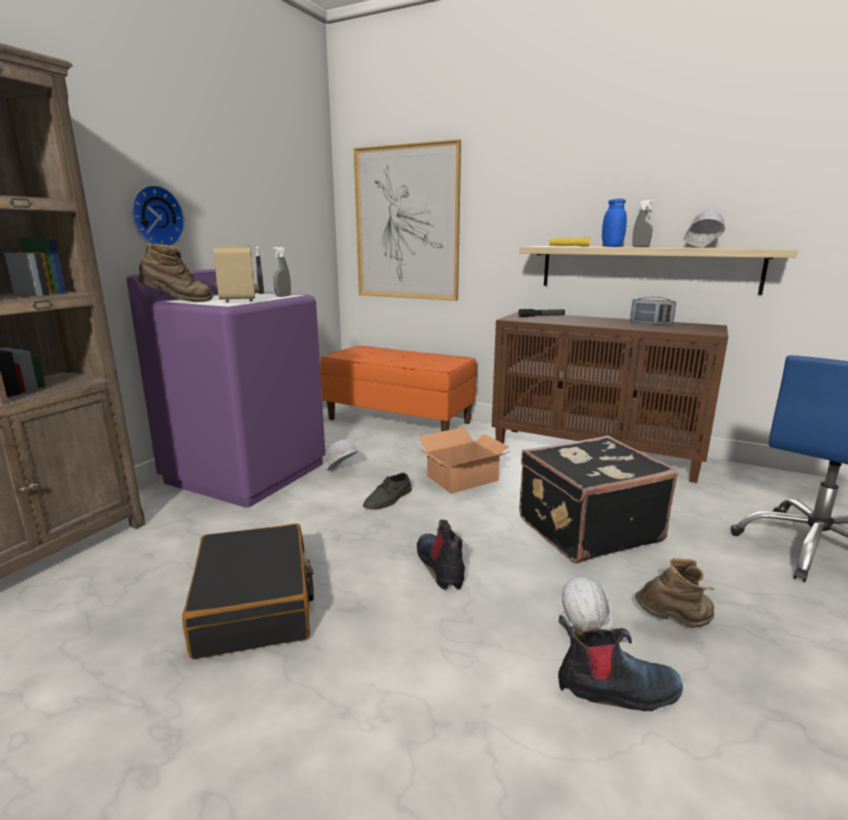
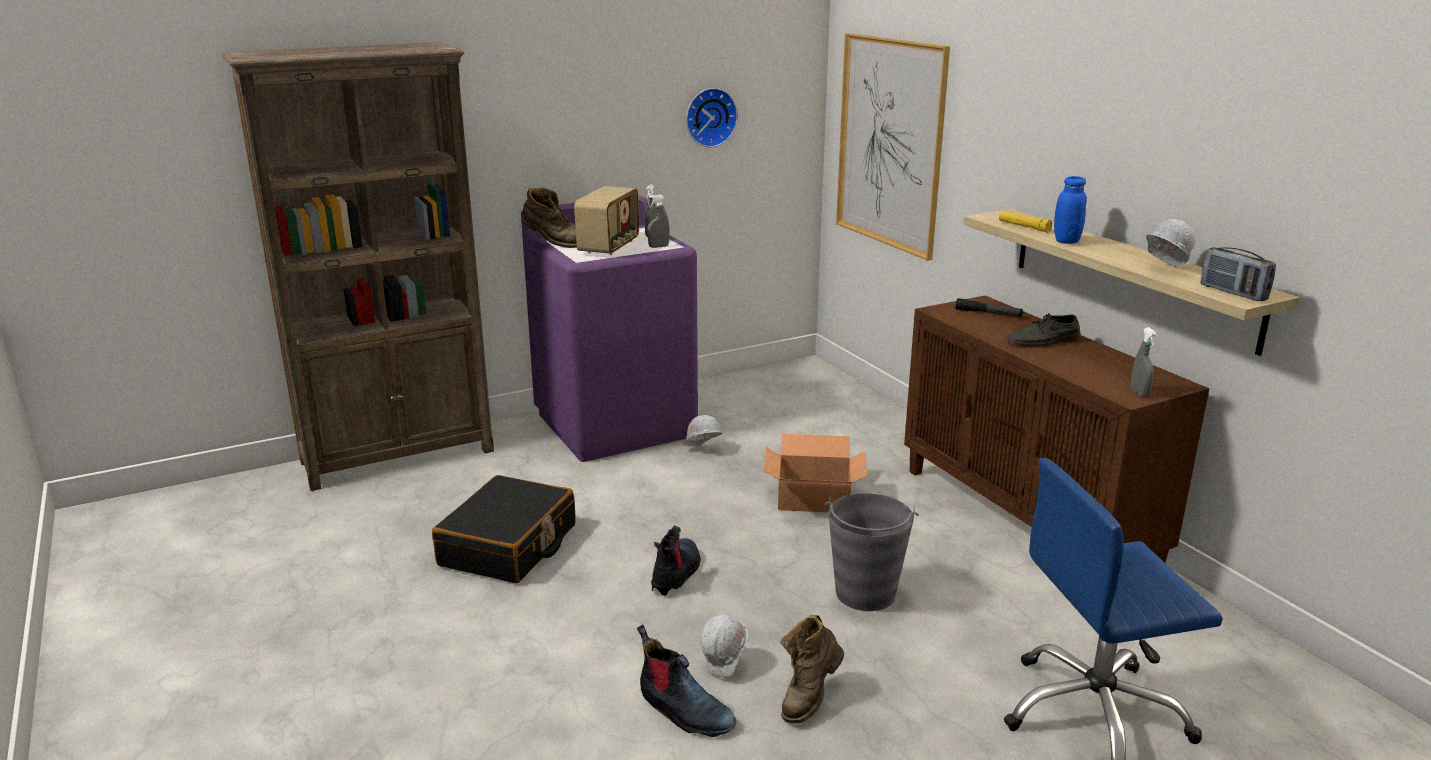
camera: 35 degrees right, 5 degrees up
(155, 217) = (561, 147): wall clock -> wall clock (709, 117)
(388, 499) = (710, 495): grey shoe -> grey shoe (1043, 341)
(399, 421) = (841, 404): orange bench -> none
(586, 528) = (865, 594): black suitcase -> grey bucket
(640, 246) = (1115, 246): grey spray bottle -> grey spray bottle (1139, 393)
(651, 324) = (1098, 361): radio -> radio (1233, 293)
(675, 623) = (809, 698): brown boot -> brown boot turned 105 degrees clockwise

